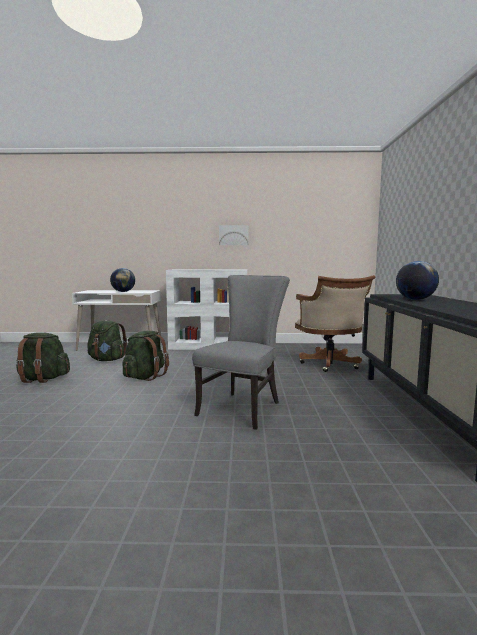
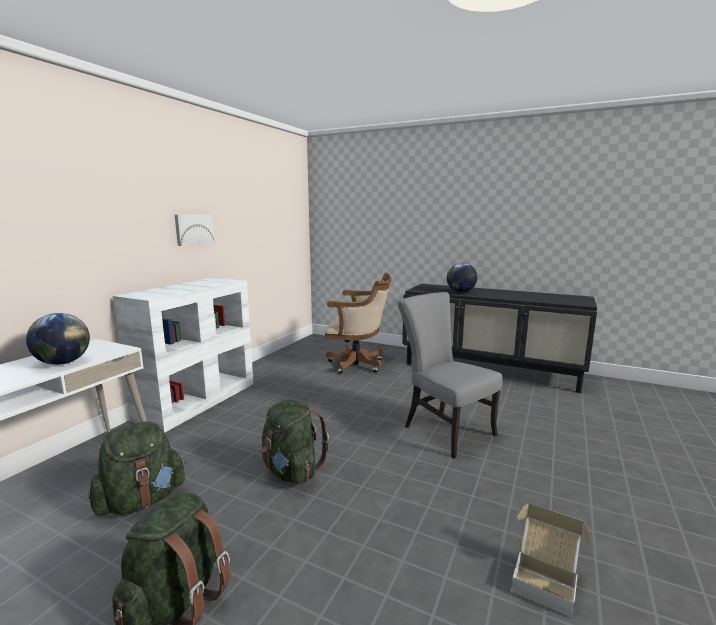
camera: 65 degrees left, 5 degrees up
(47, 457) = (545, 579): none -> cardboard box

